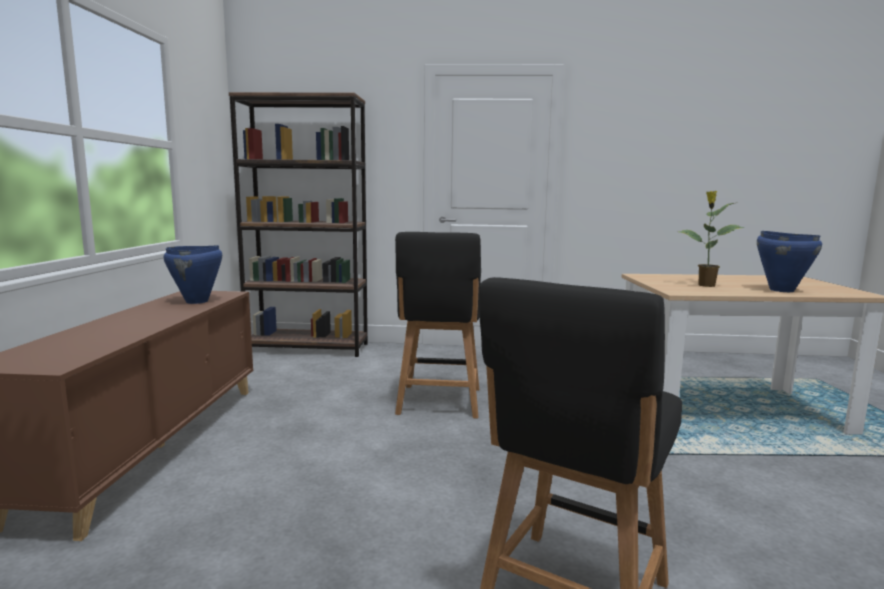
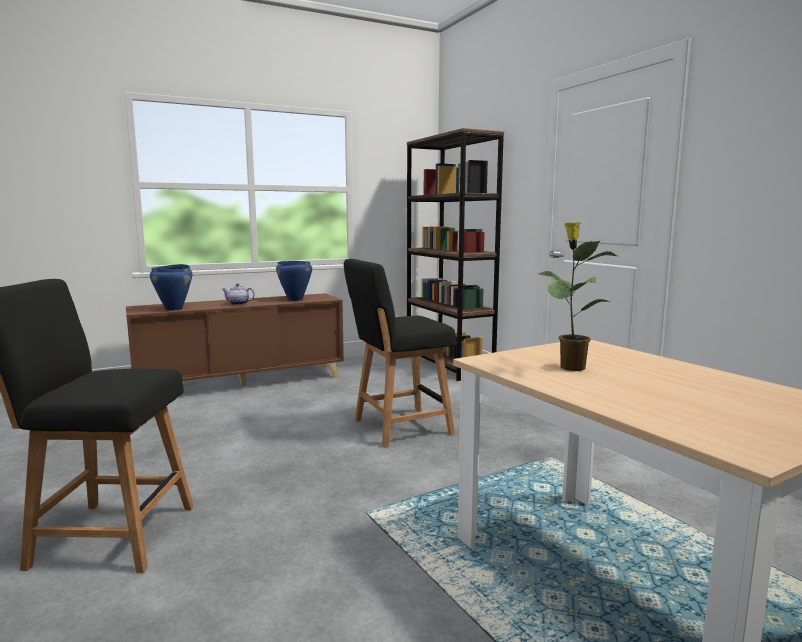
camera: 60 degrees right, 0 degrees up
(152, 320) = (238, 304): none -> teapot
(781, 290) = (631, 400): blue cooking pot -> blue cooking pot (174, 309)

